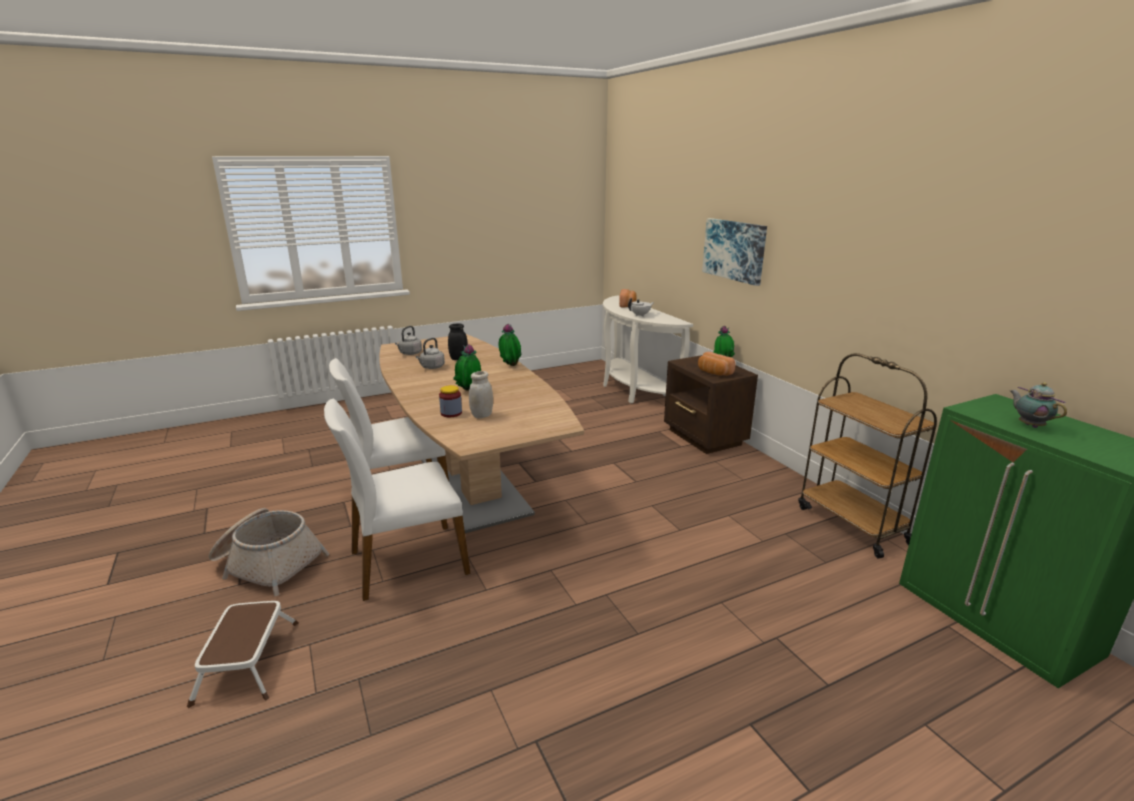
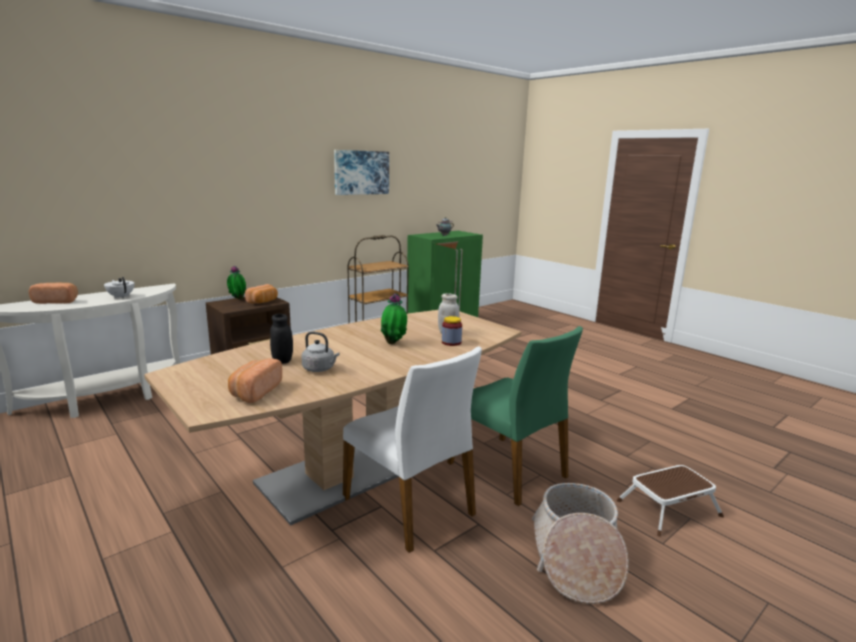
camera: 105 degrees left, 5 degrees down
(407, 561) = (509, 469): white chair -> green chair
(409, 353) = (254, 392): grey kettle -> bread
(510, 366) = (310, 336): potted plant -> none
(734, 250) = (213, 199): picture -> picture (361, 172)

